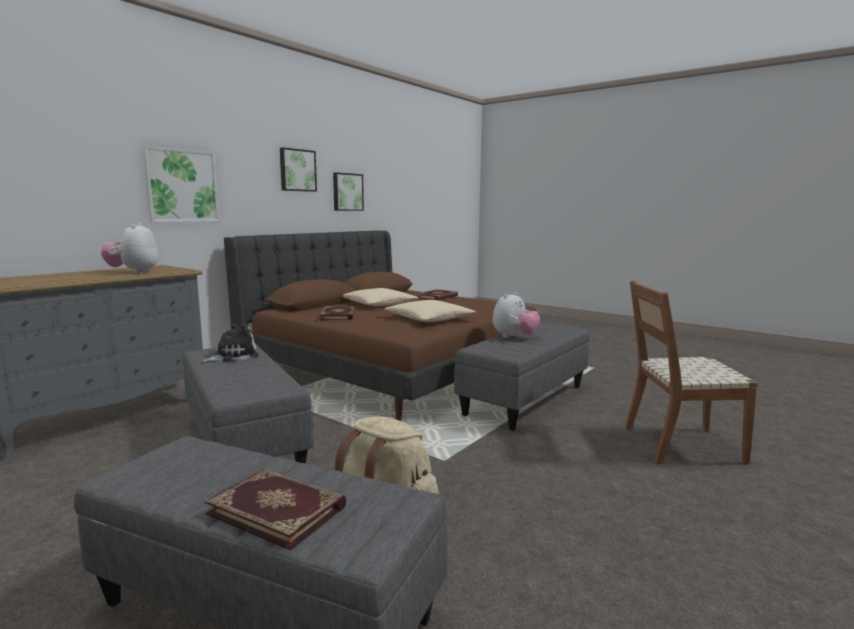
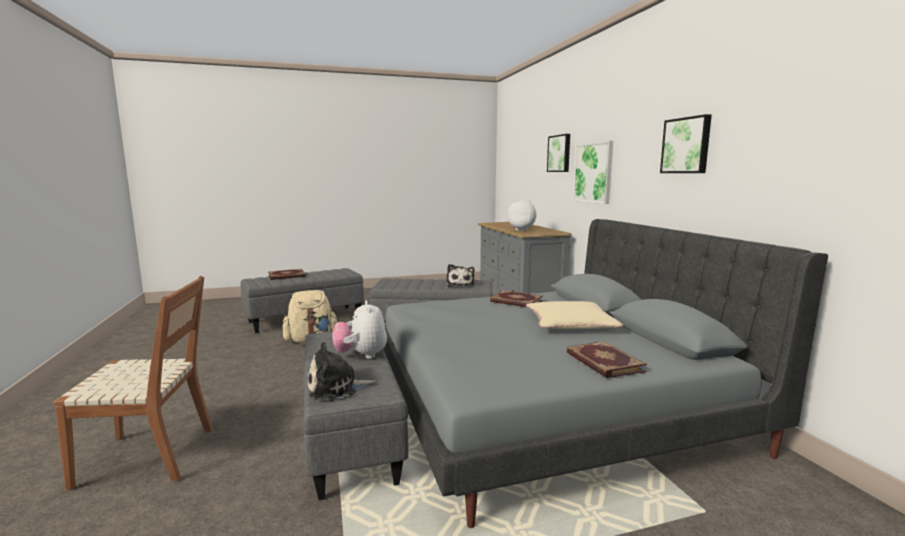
camera: 125 degrees right, 0 degrees up
(347, 192) = (766, 171): picture -> picture (560, 153)
(392, 367) = (548, 404): brown bed -> grey bed
(429, 318) = (452, 322): beige pillow -> none
(558, 331) = (336, 388): none -> plush toy
(676, 445) = (153, 457): chair -> chair turned 45 degrees clockwise

